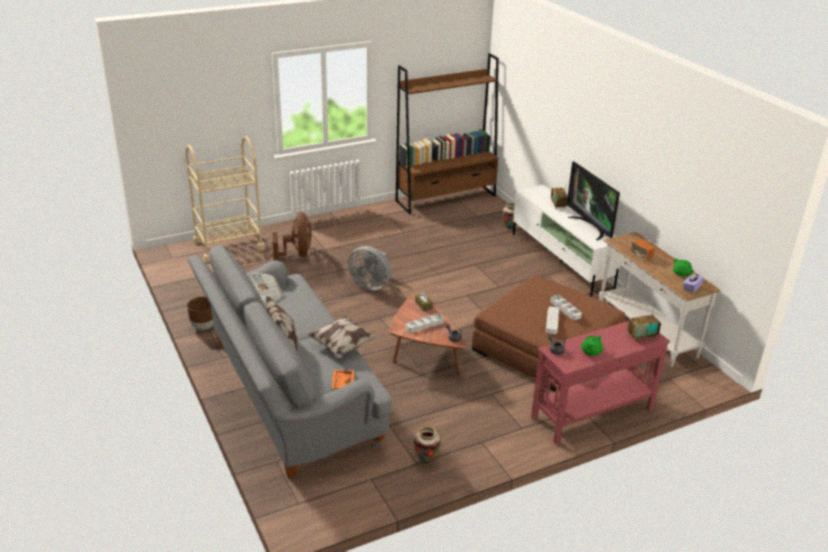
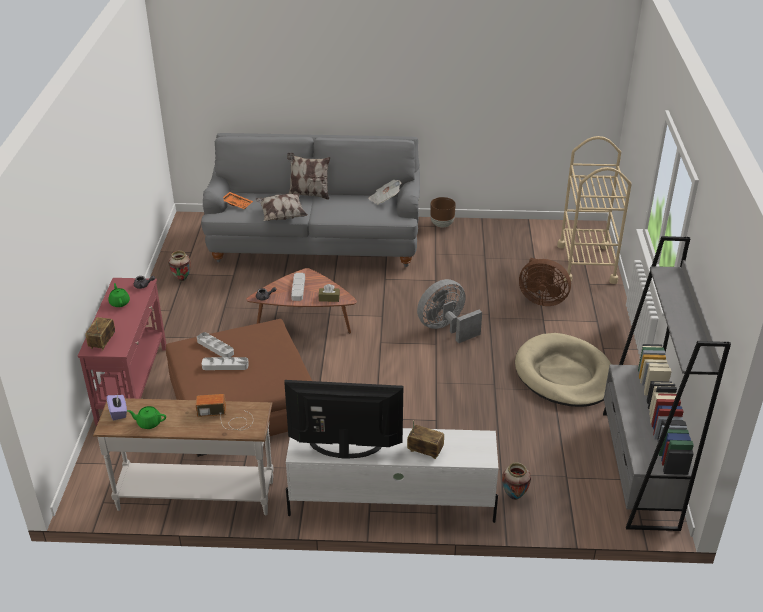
camera: 120 degrees right, 5 degrees up
(382, 231) = (564, 374): none -> beige dog bed
(446, 198) = (639, 469): brown bookcase -> grey bookcase

